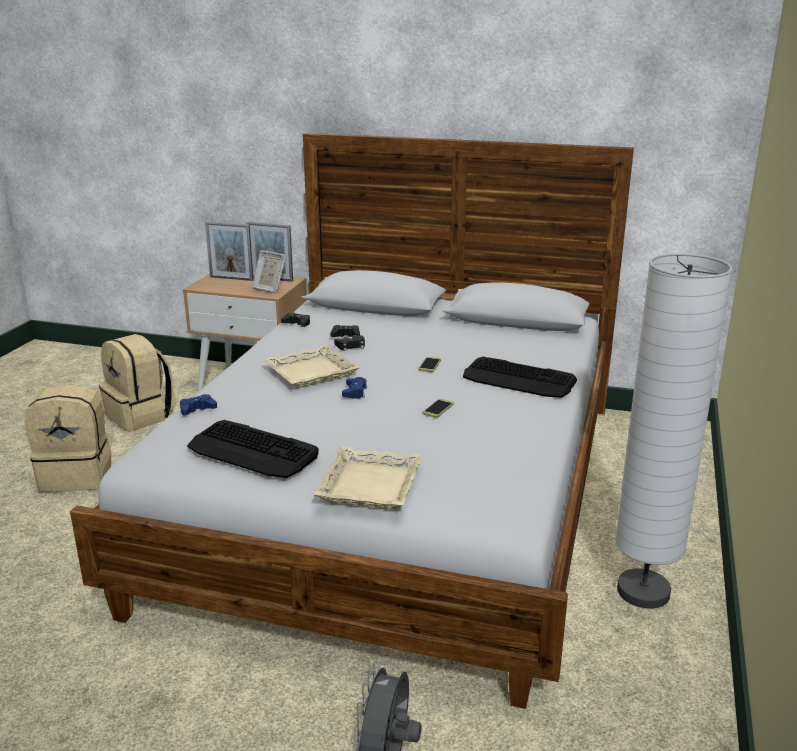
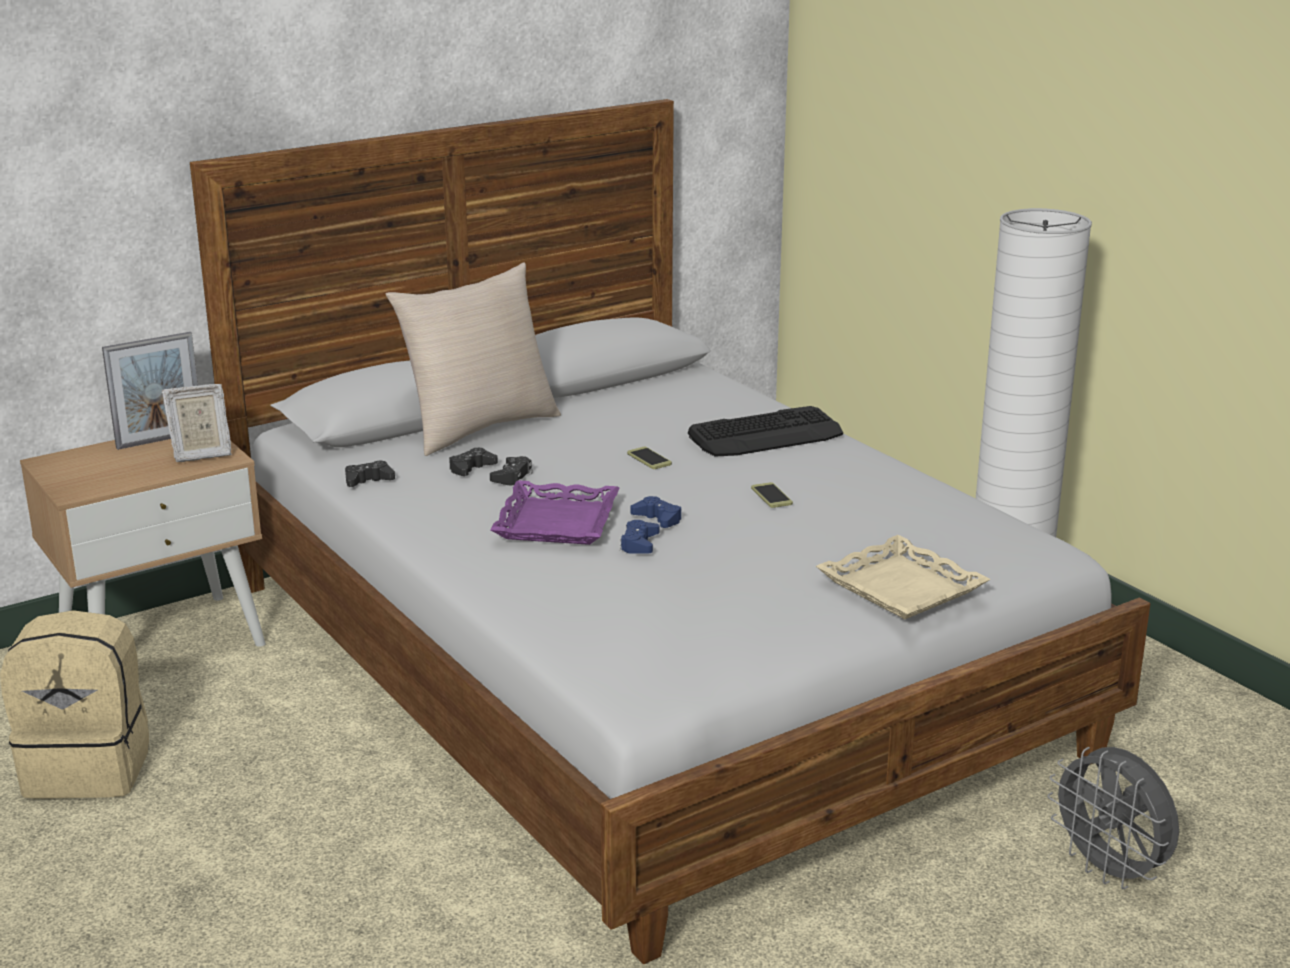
camera: 50 degrees left, 0 degrees up
(77, 476) = (191, 885): beige backpack -> none
(197, 409) = (545, 620): blue game controller -> blue game controller (639, 544)
(231, 278) = (92, 462): picture frame -> none
(253, 451) = (734, 619): keyboard -> none
(311, 373) = (558, 522): beige tray -> purple tray
(395, 321) = (479, 428): none -> beige pillow

